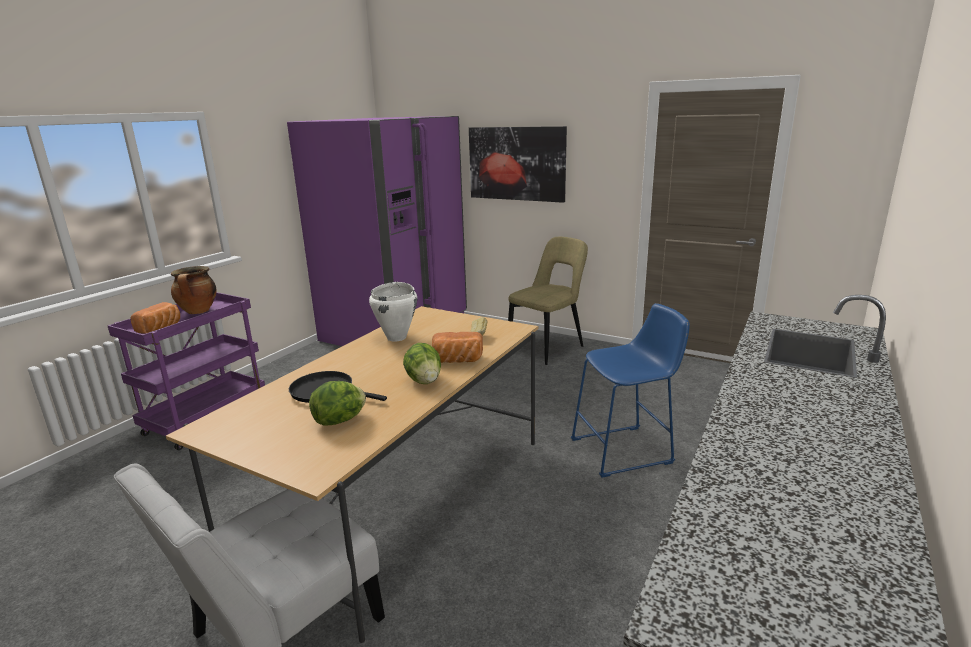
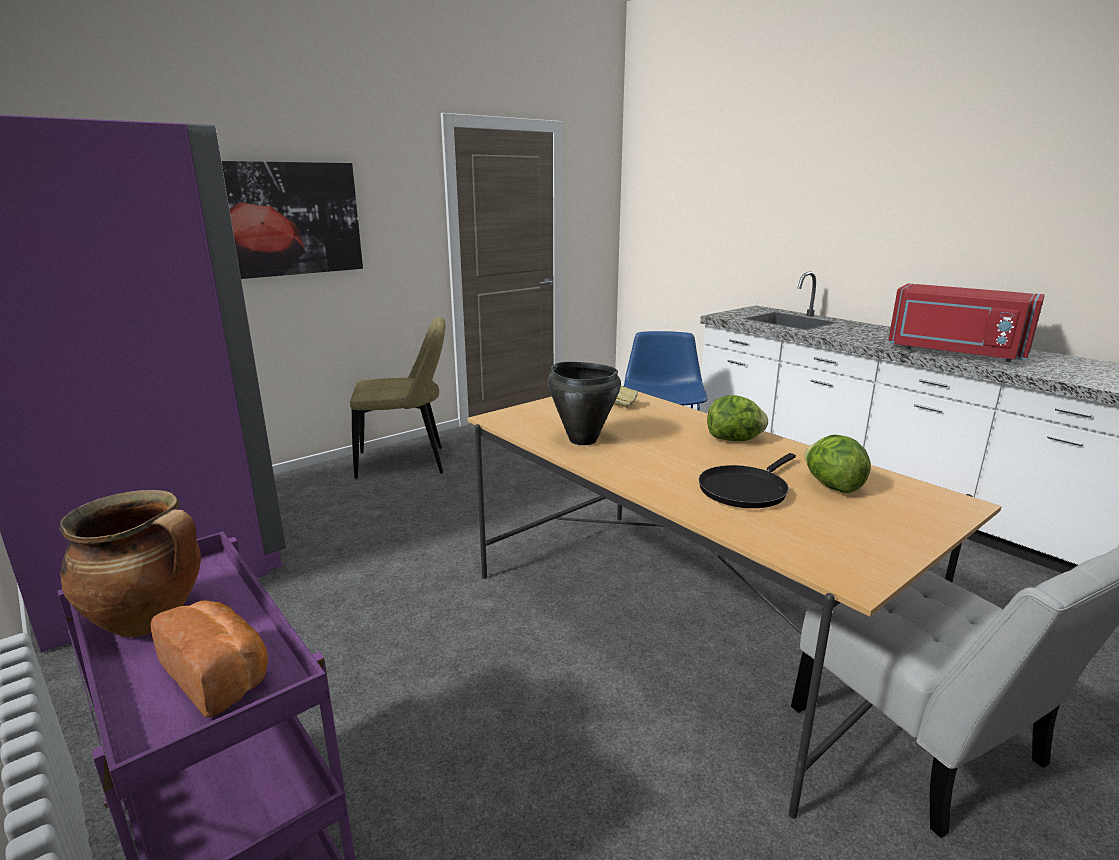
camera: 70 degrees left, 0 degrees up
(397, 337) = (582, 440): white cooking pot -> black cooking pot
(457, 361) = (686, 421): bread -> none
(548, 348) = (406, 463): beige chair -> beige chair turned 105 degrees clockwise
(768, 457) = (955, 352): none -> red microwave

